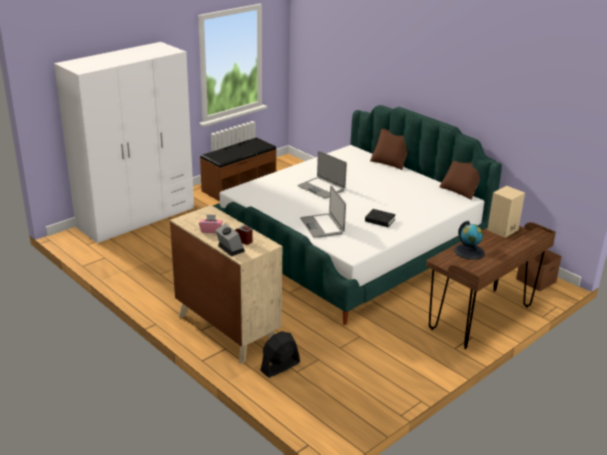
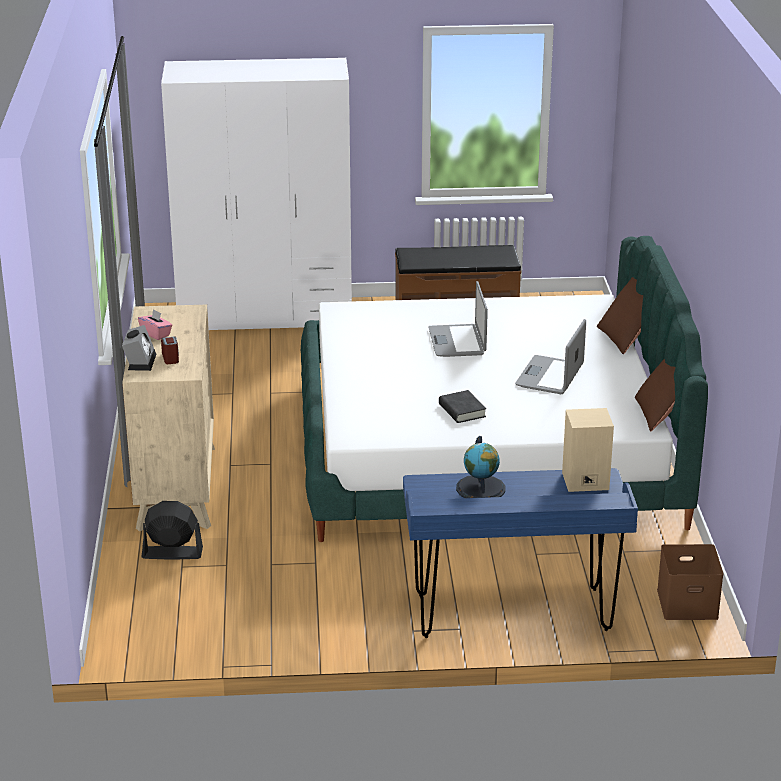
camera: 40 degrees right, 0 degrees up
(322, 226) = (373, 390): laptop -> laptop (550, 376)
(481, 318) = (512, 613): brown desk -> blue desk

